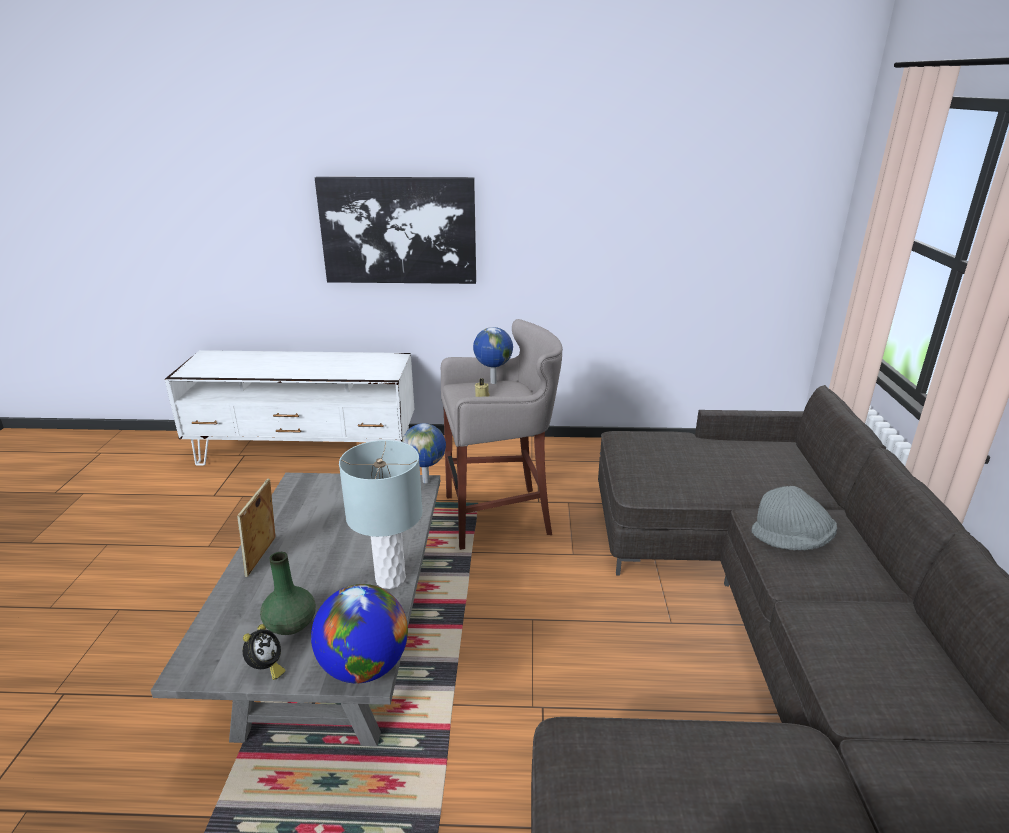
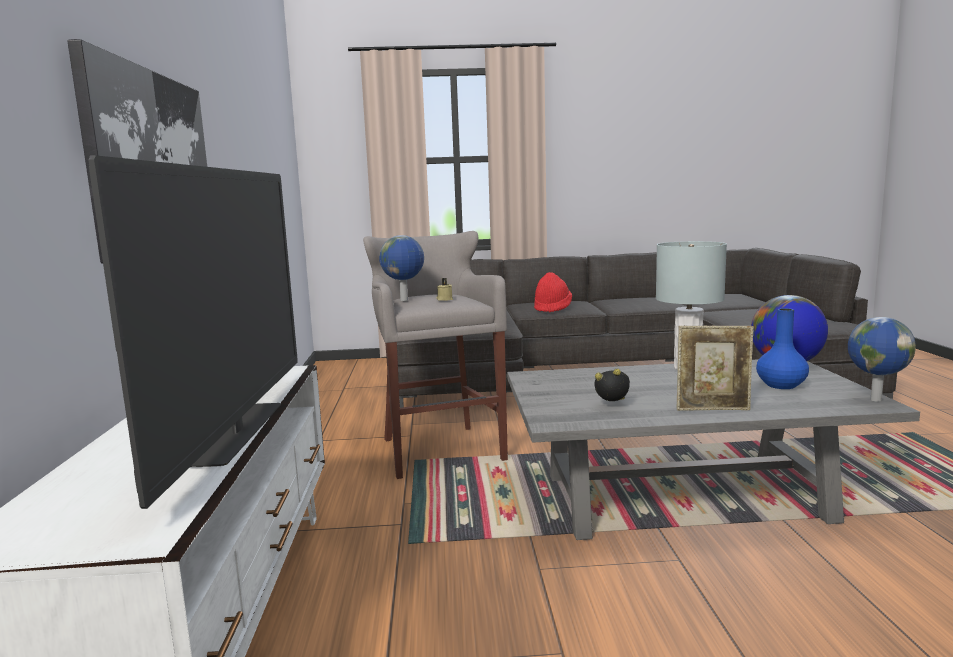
camera: 95 degrees left, 15 degrees down
(266, 668) = (834, 384): alarm clock -> alarm clock (613, 406)
(277, 375) = (240, 433): none -> television
(291, 624) = (780, 385): green vase -> blue vase
(427, 481) = (522, 374): globe -> globe (874, 399)
(791, 540) = (552, 308): grey hat -> red hat

